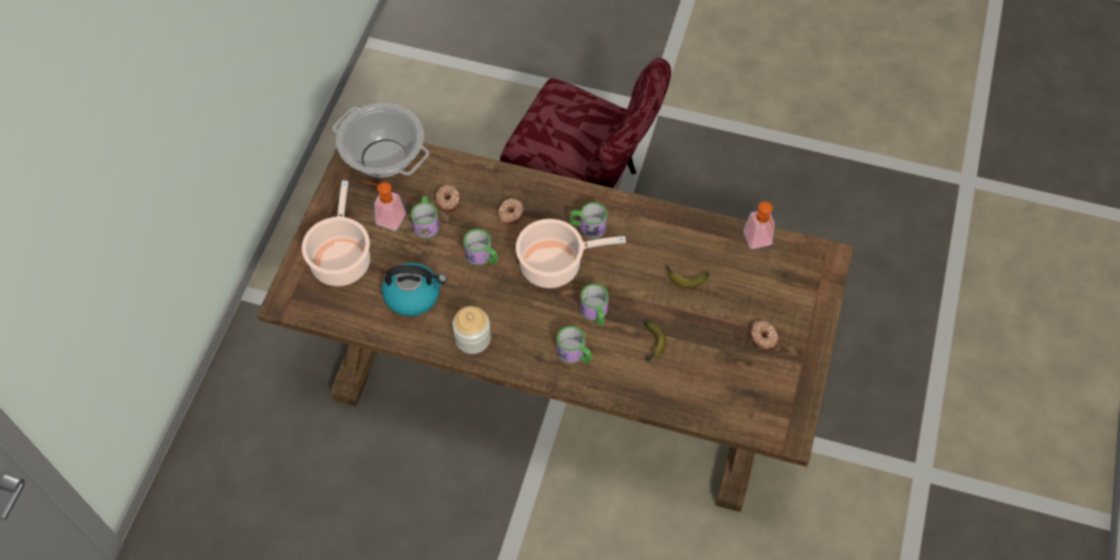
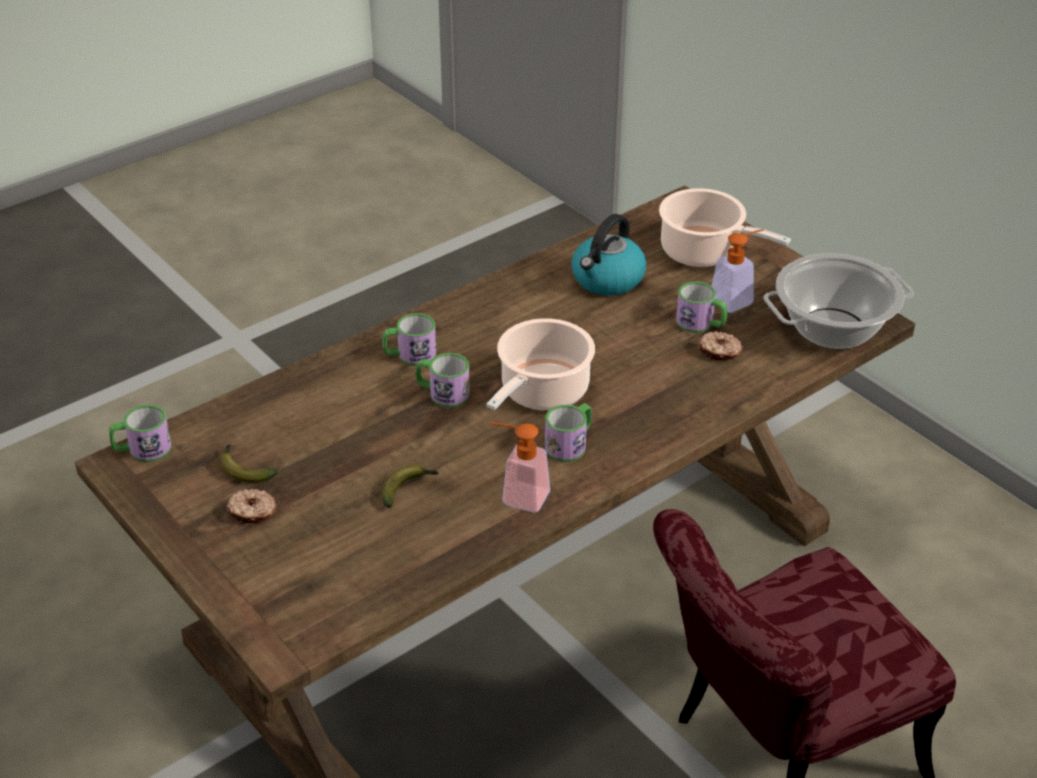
camera: 125 degrees right, 20 degrees down
(473, 339) = (509, 296): jar -> none
(482, 257) = (610, 344): mug -> mug (142, 450)
(510, 214) = (652, 390): donut -> none
(652, 344) = (353, 417): banana -> banana (244, 469)
(759, 243) = (382, 590): soap dispenser -> soap dispenser (518, 495)

